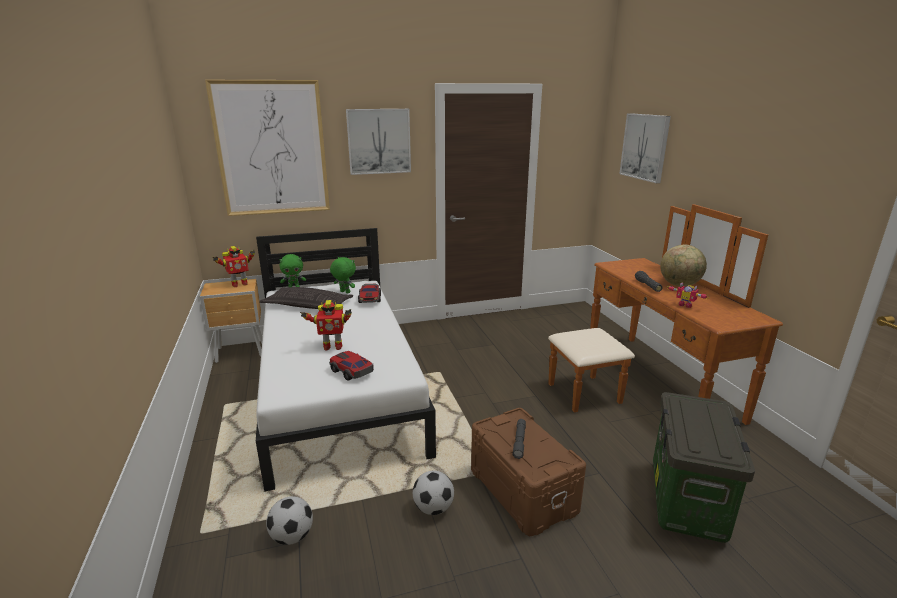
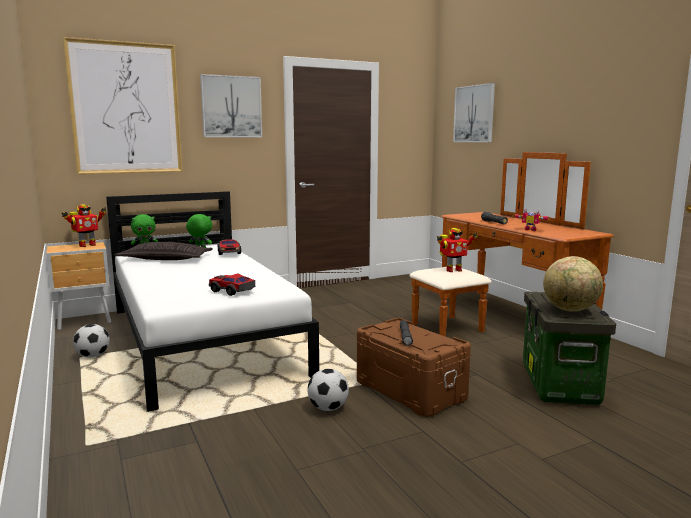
camera: 10 degrees left, 10 degrees down
(292, 536) = (189, 439): football -> football (93, 356)
(332, 346) = (204, 280): toy robot -> toy robot (453, 270)
(679, 285) = (521, 222): globe -> globe (570, 310)

